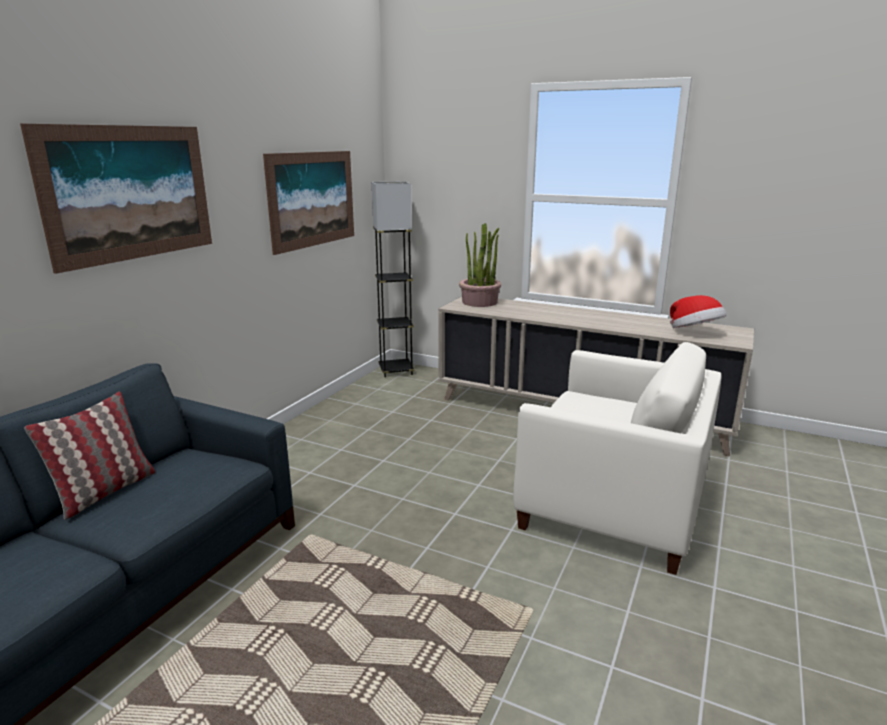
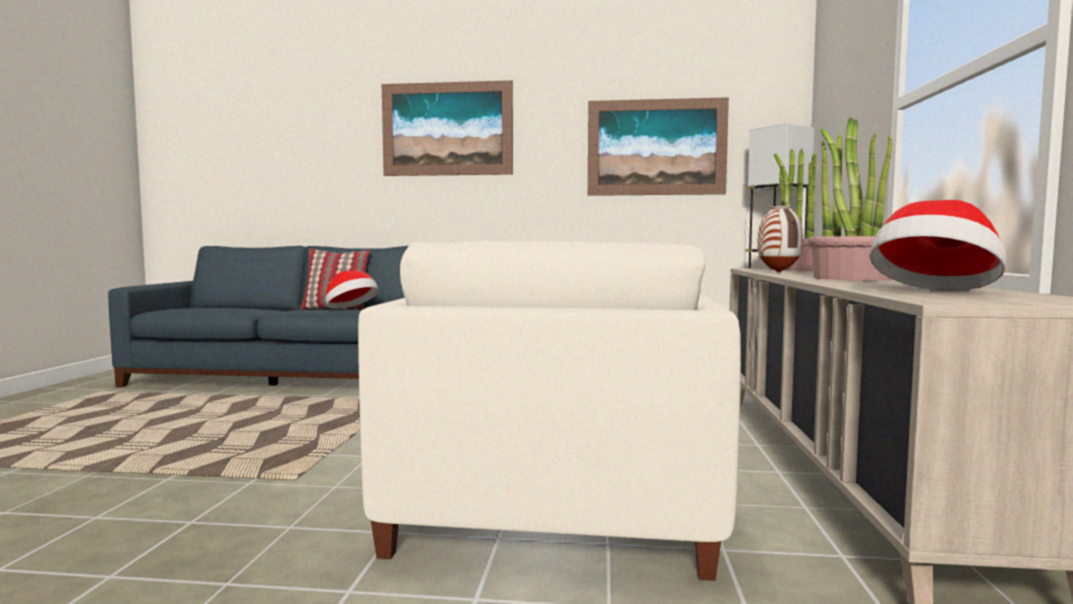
camera: 70 degrees right, 15 degrees down
(194, 477) = (351, 310): none -> hat
(514, 313) = (779, 272): none -> vase
(587, 317) = (851, 278): none -> potted plant

